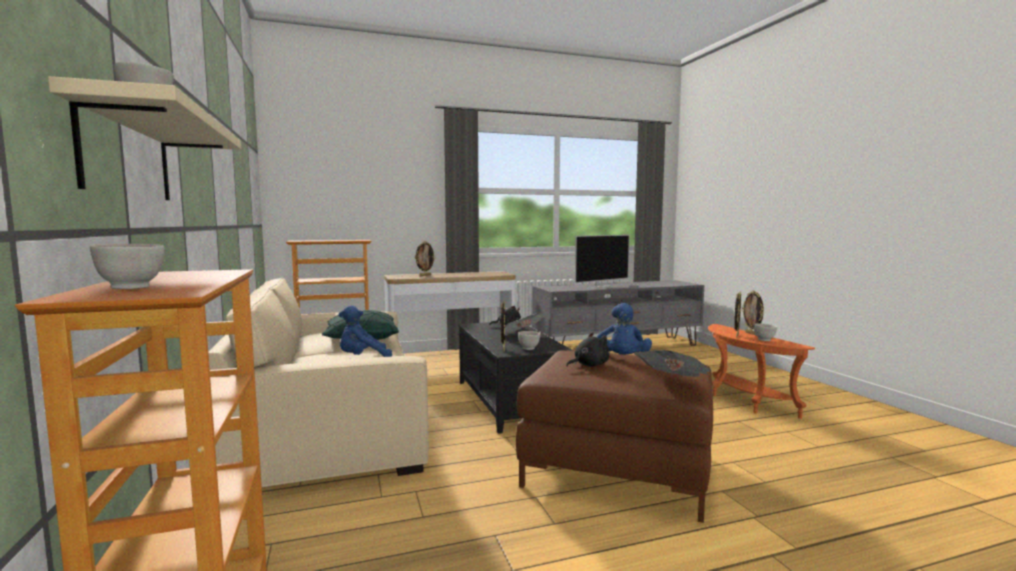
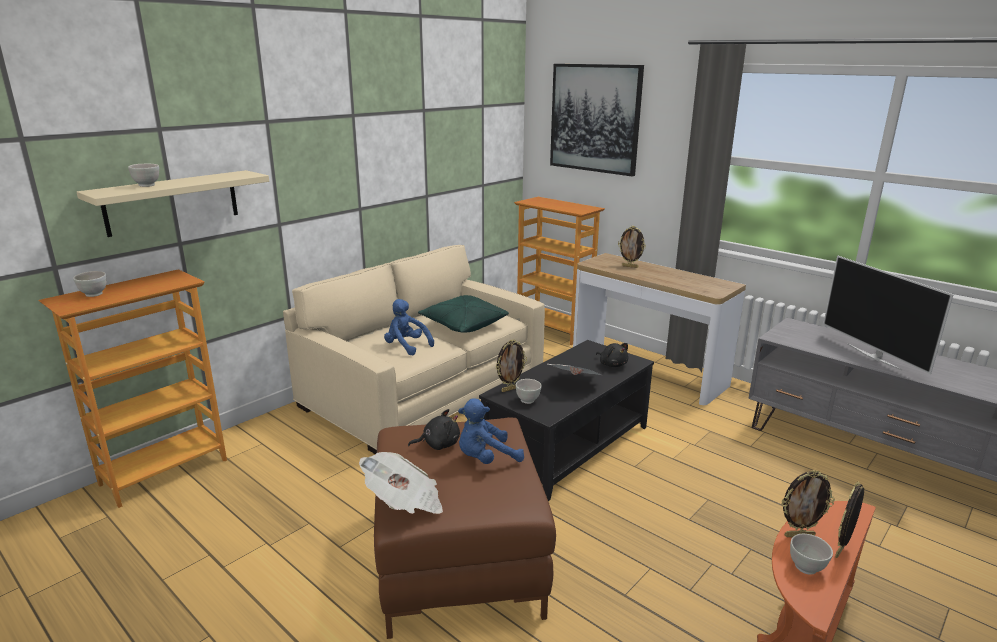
camera: 60 degrees right, 15 degrees up
(347, 164) = (595, 118): none -> picture
(589, 365) = (438, 444): black plush toy -> black plush toy turned 45 degrees counterclockwise
(599, 286) = (874, 356): television -> television turned 45 degrees clockwise

